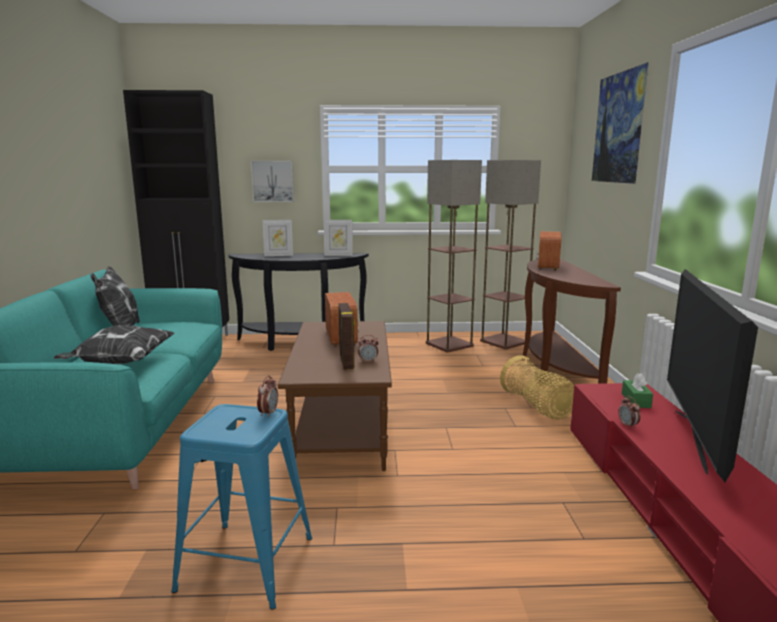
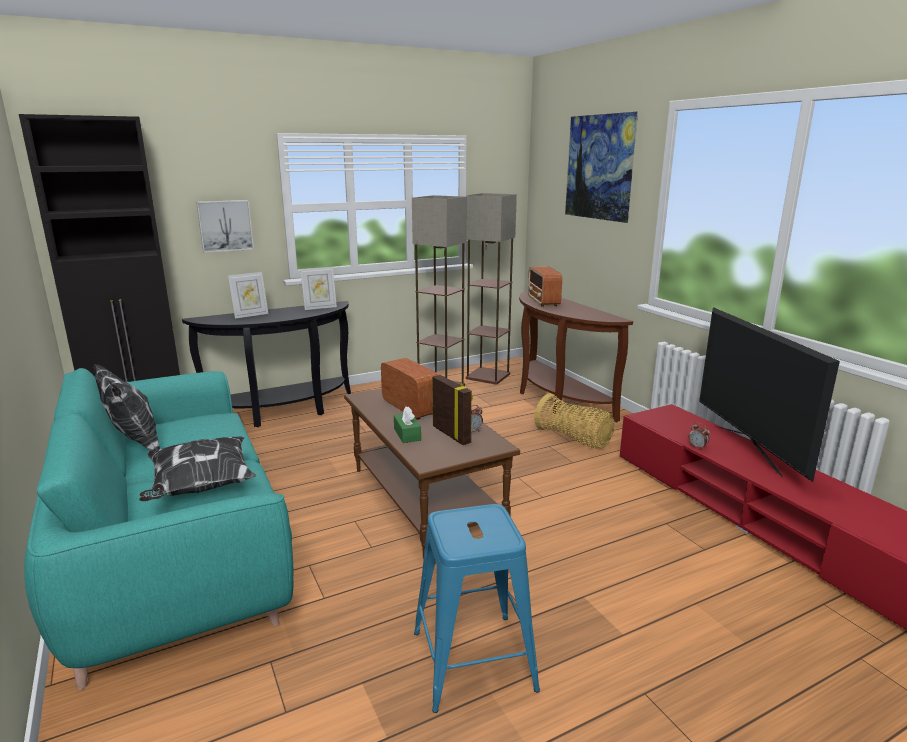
camera: 25 degrees left, 5 degrees up
(268, 413) = (491, 511): alarm clock -> none
(636, 400) = (681, 422): green tissue box -> green tissue box (407, 434)

